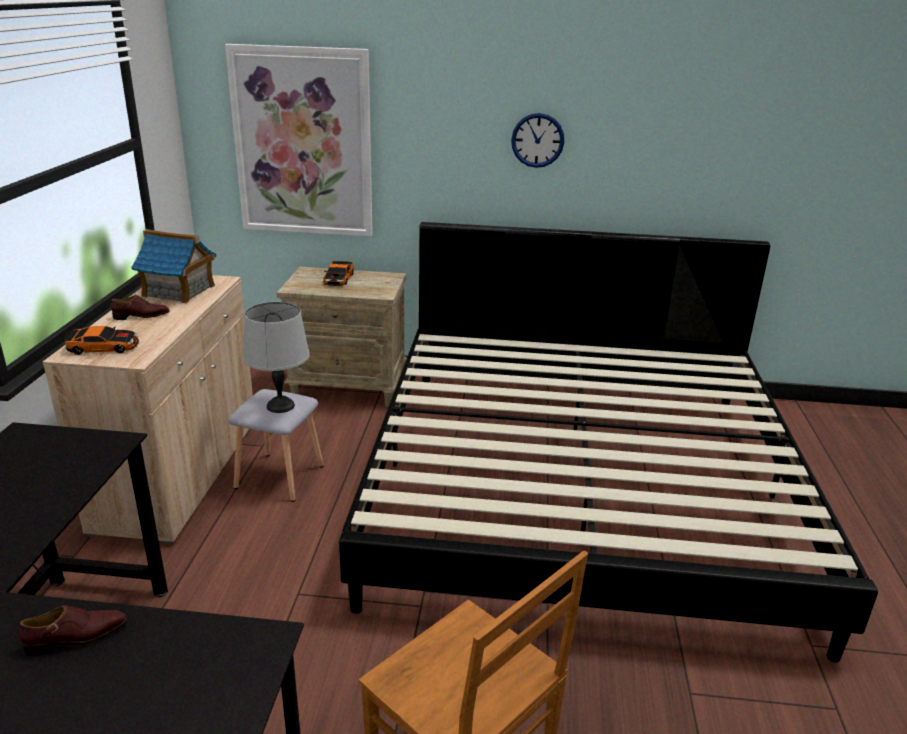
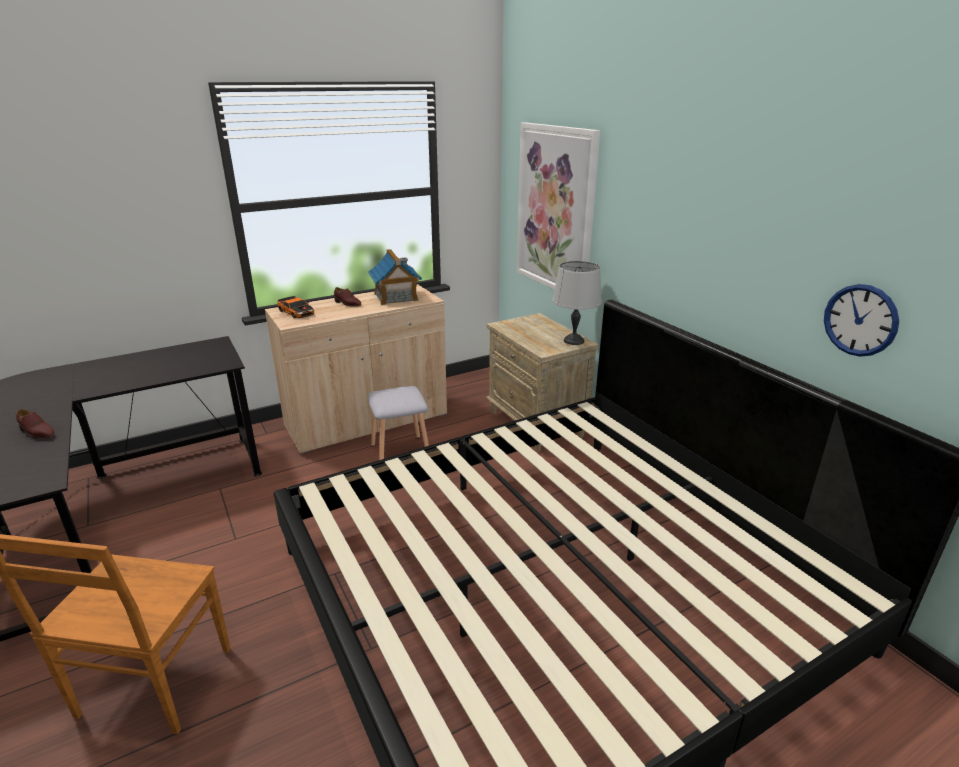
camera: 55 degrees right, 0 degrees up
(280, 406) = (395, 399): grey table lamp -> grey table lamp (573, 341)
(339, 279) = (542, 330): toy car -> none
(537, 140) = (717, 240): wall clock -> wall clock (860, 320)

